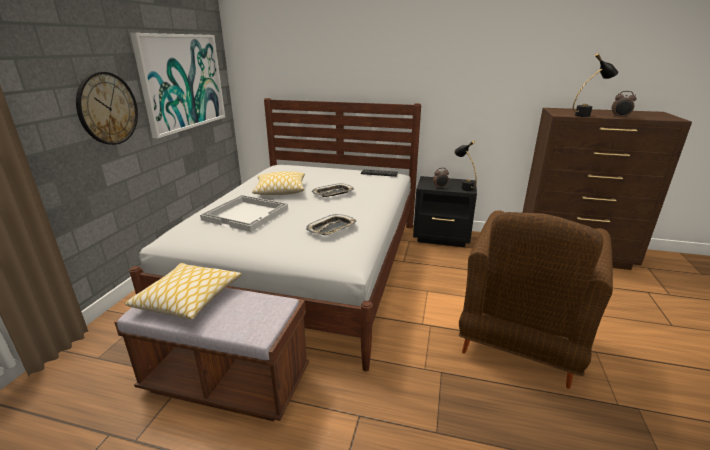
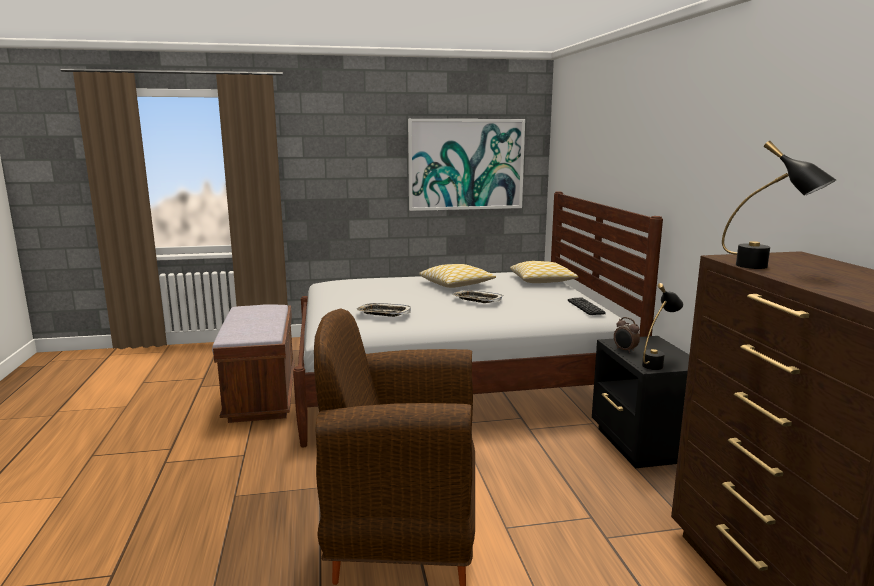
camera: 65 degrees right, 10 degrees down
(107, 109) = (366, 178): wall clock -> none
(188, 299) = (260, 313): pillow -> pillow (542, 281)
(247, 214) = (384, 286): white tray -> none
(620, 117) = (799, 282): alarm clock -> none

